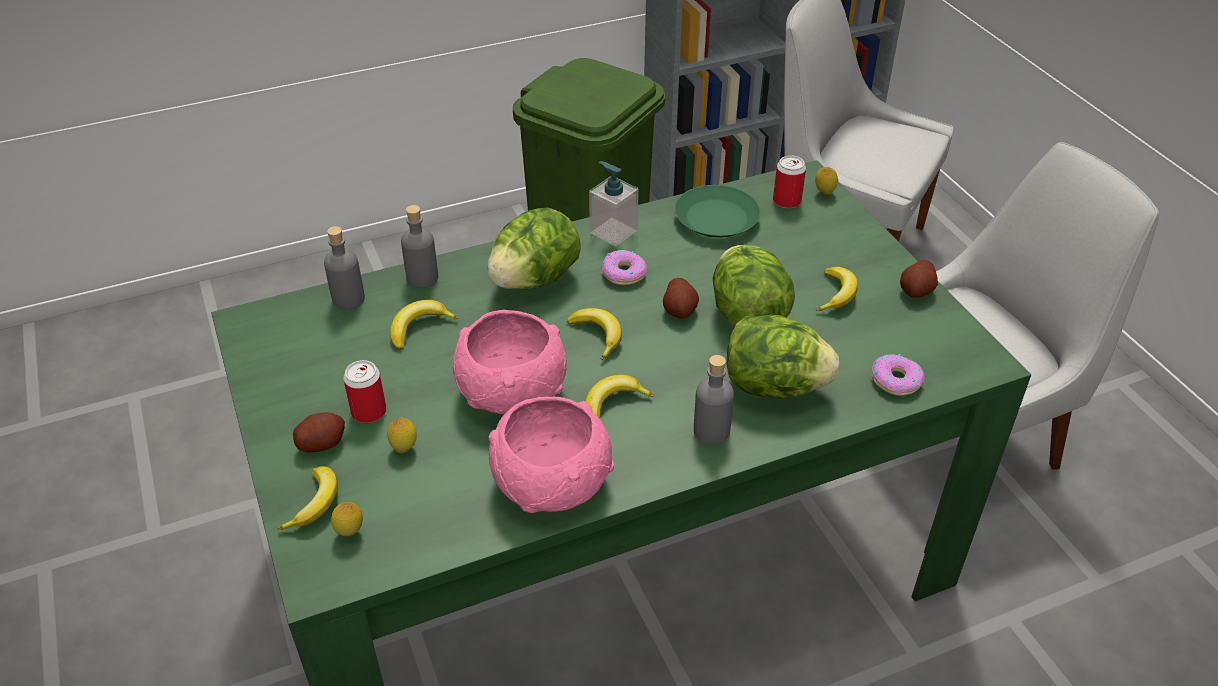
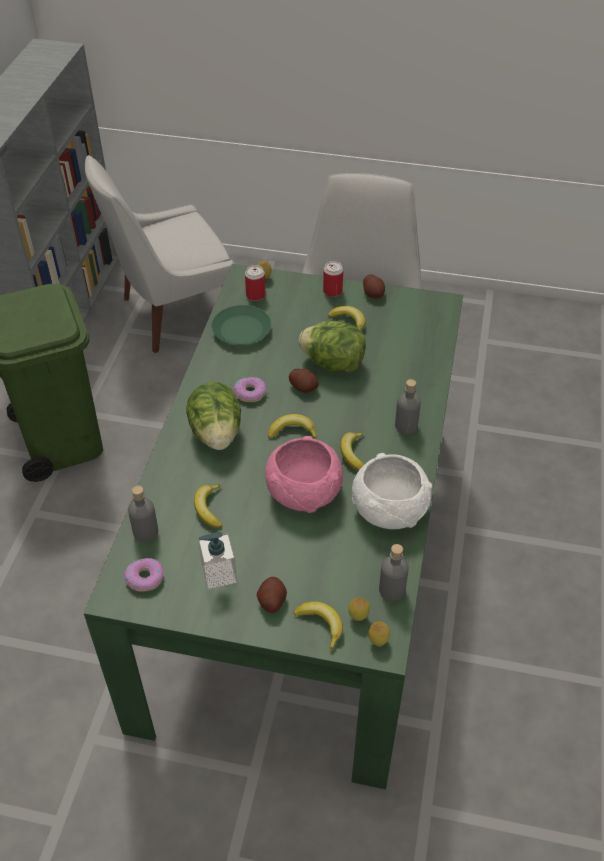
camera: 55 degrees left, 5 degrees up
(369, 411) = (264, 566): can -> can (332, 291)
(404, 448) = (310, 562): lemon -> lemon (378, 641)
(422, 278) = (161, 485): grey bottle -> grey bottle (392, 590)
(551, 482) = (390, 508): pink bowl -> white bowl
(613, 231) = (208, 378): soap dispenser -> soap dispenser (219, 574)
(773, 386) = (394, 384): lettuce -> none
(895, 380) = (428, 340): donut -> donut (145, 578)

